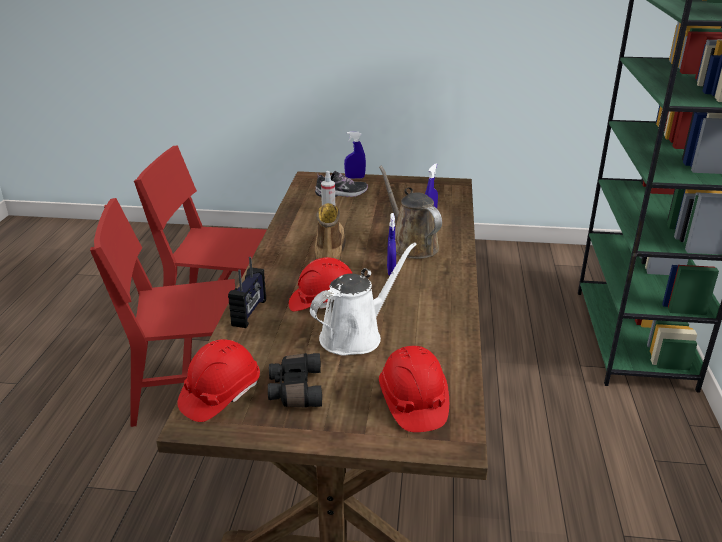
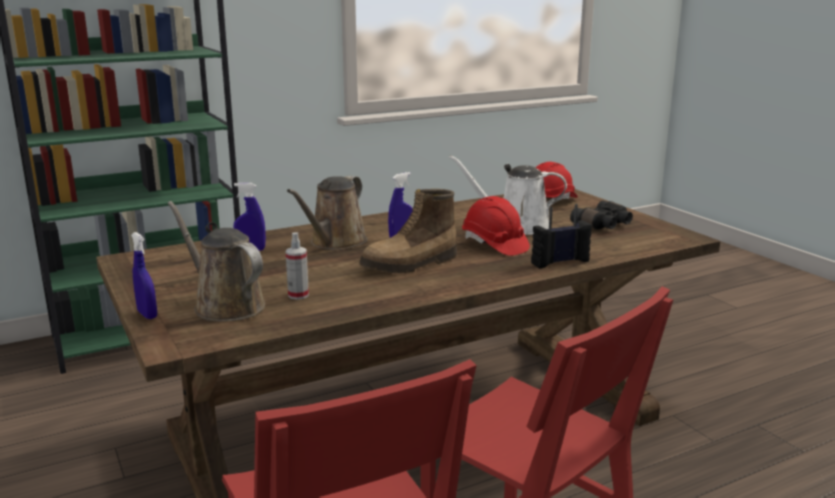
camera: 125 degrees left, 10 degrees down
(220, 395) = (654, 239): red hard hat -> none
(341, 194) = (225, 305): shoe -> brown watering can

